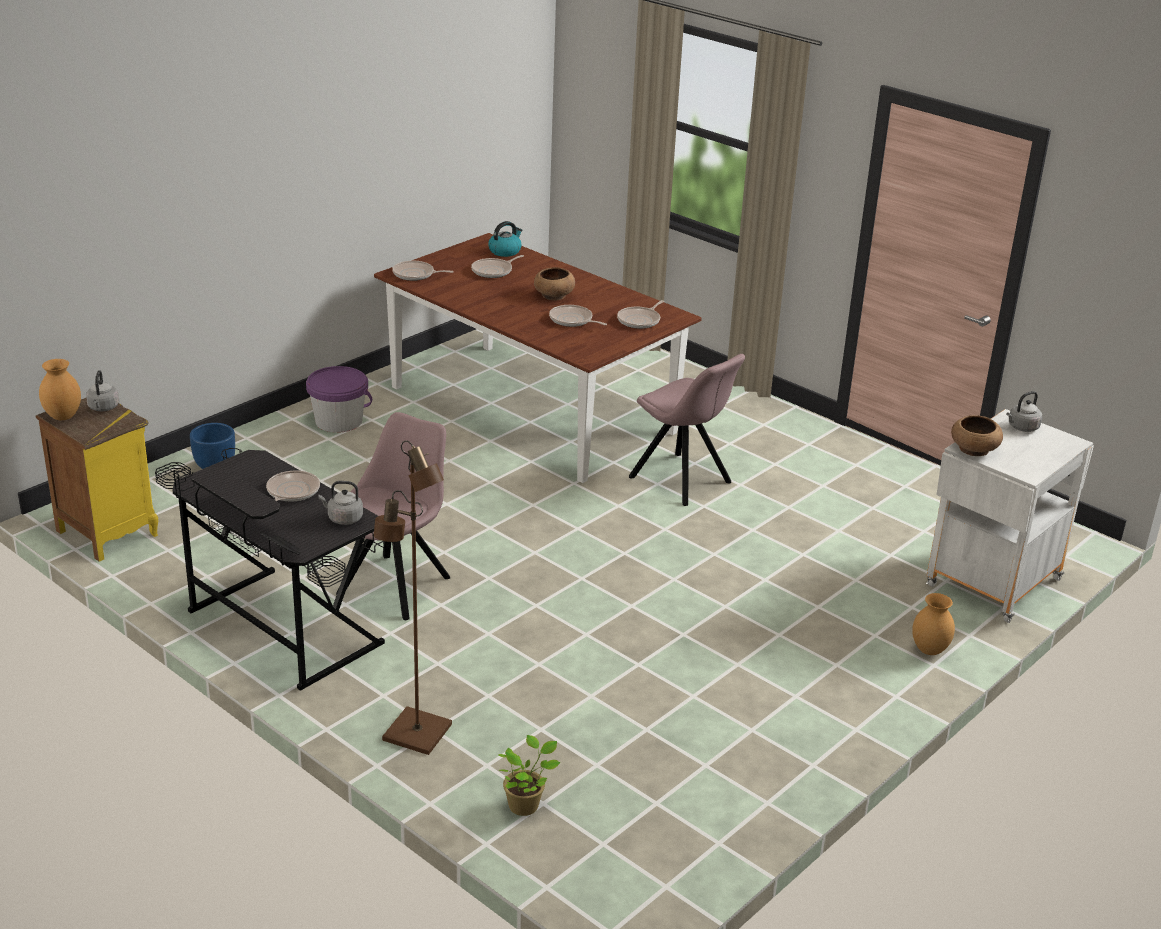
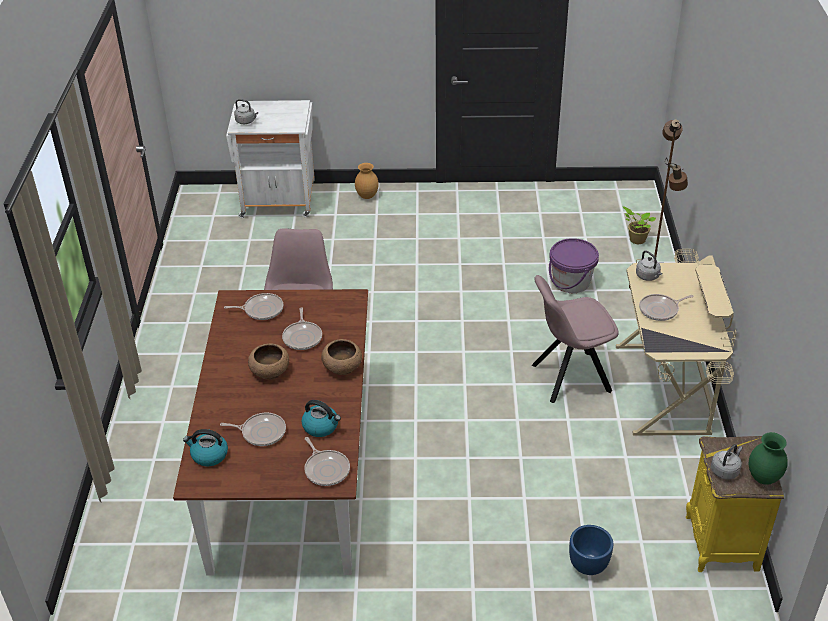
camera: 130 degrees left, 10 degrees up
(62, 416) = (764, 478): brown vase -> green vase
(279, 629) = (666, 389): black desk -> beige desk
(339, 421) = (441, 558): purple bucket -> purple bucket (571, 282)
(458, 288) = (321, 426): none -> kettle
(974, 450) = (294, 124): brown bowl -> brown bowl (342, 367)

